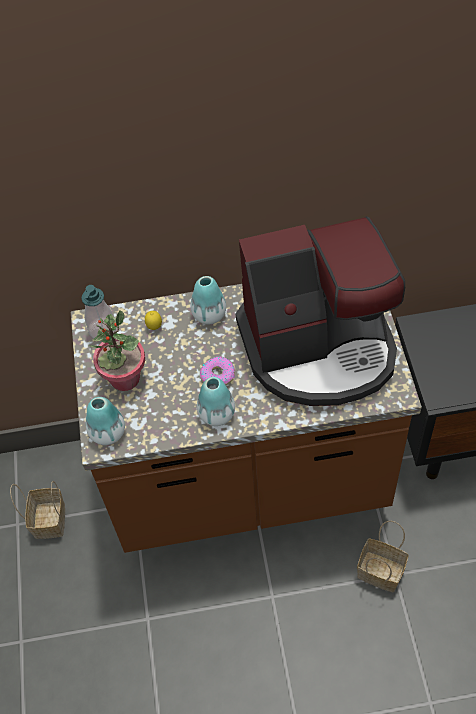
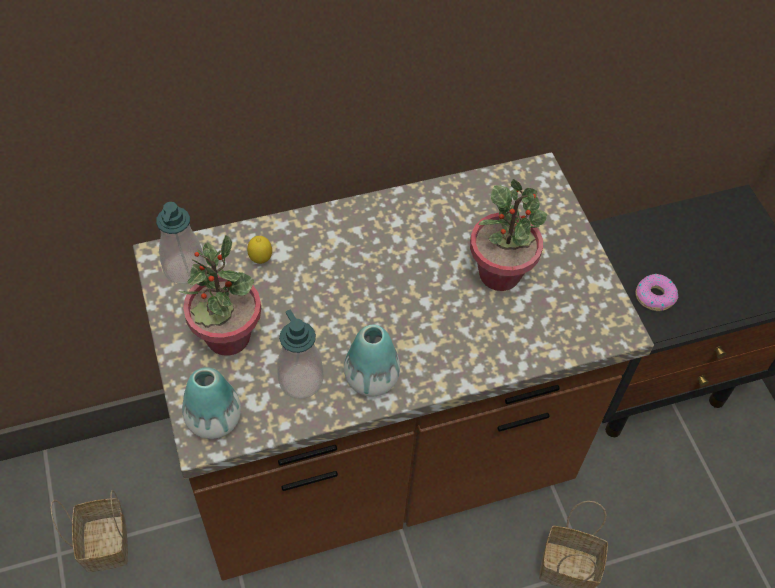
camera: 15 degrees left, 0 degrees up
(169, 411) = (301, 380): none -> soap dispenser
(209, 314) = (337, 237): vase -> none
(217, 375) = (363, 322): donut -> donut (654, 296)
(319, 348) = (500, 273): coffee machine -> potted plant

